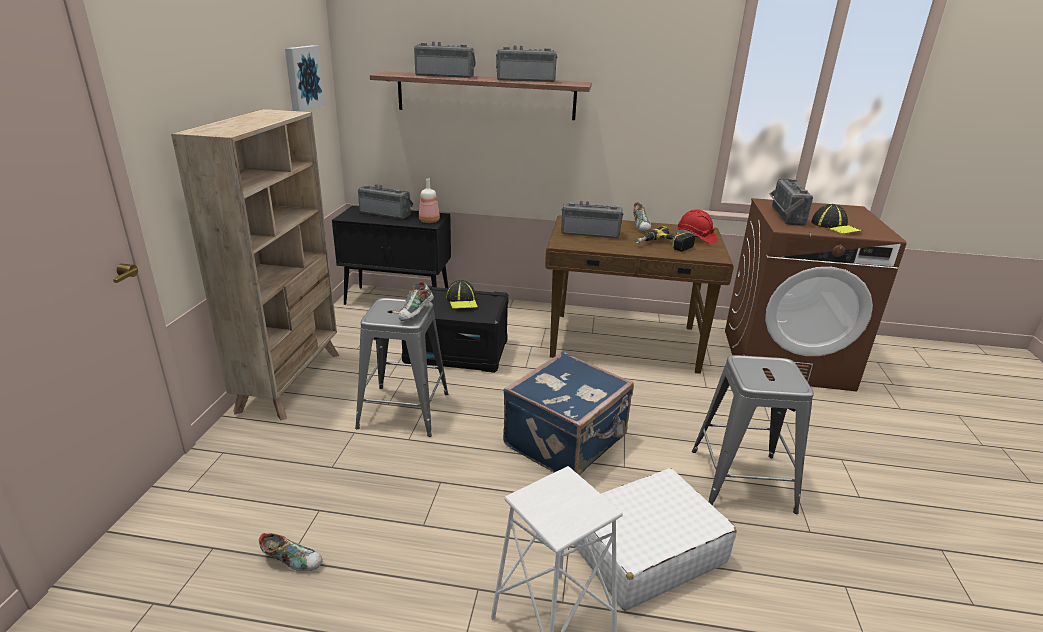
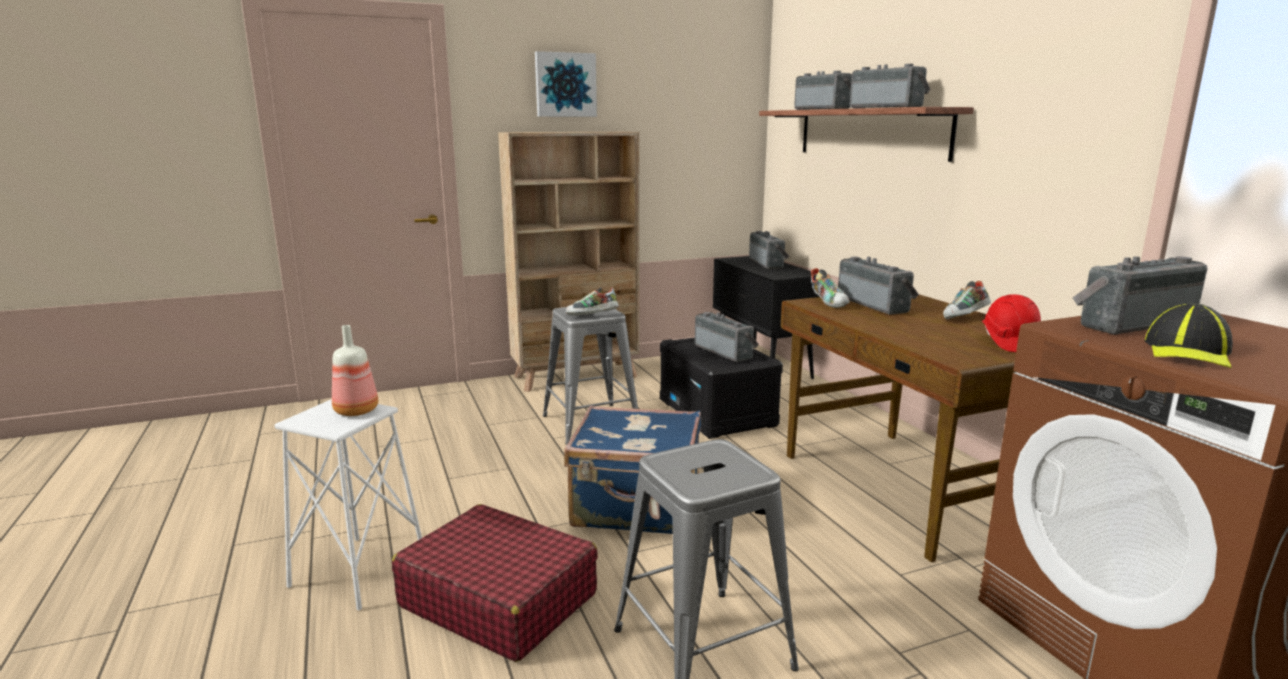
camera: 60 degrees right, 10 degrees down
(292, 561) = (376, 448): shoe -> shoe (829, 303)
(302, 77) = (705, 114): picture -> picture (565, 85)
(429, 221) = (786, 275): bottle -> bottle (357, 411)
(462, 301) = (726, 352): cap -> radio
(645, 550) = (498, 599): white suitcase -> red suitcase
(663, 246) = (924, 334): power drill -> none

